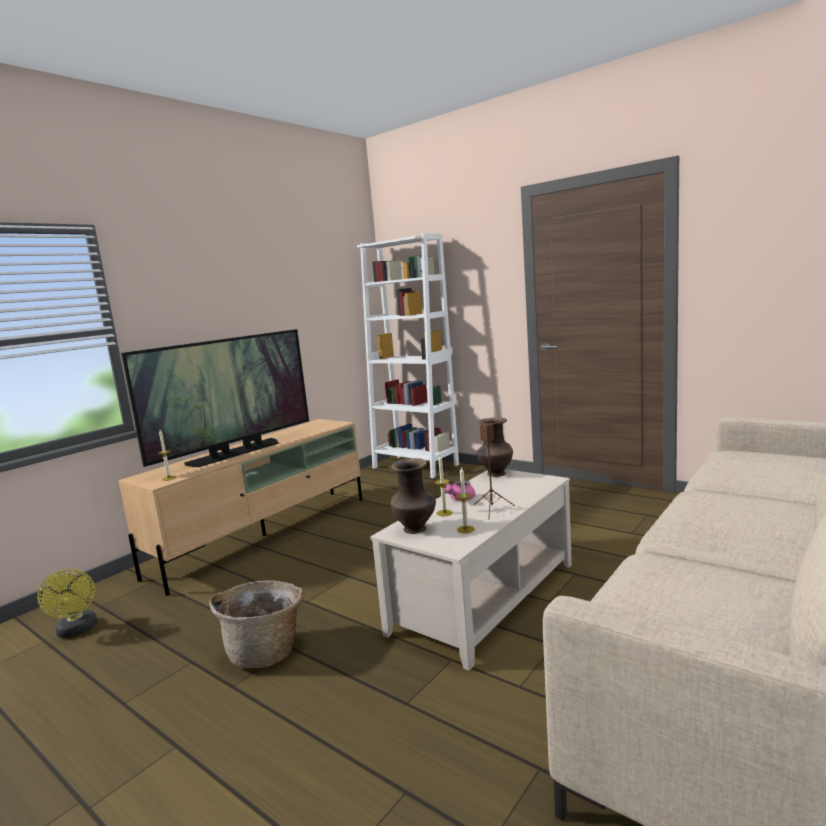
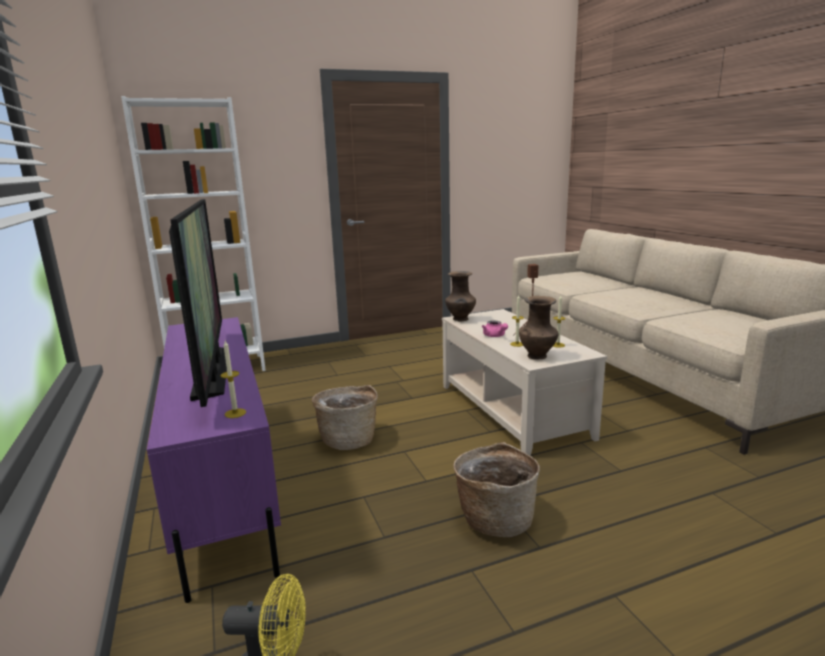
camera: 60 degrees left, 5 degrees up
(266, 535) = (224, 477): beige tv stand -> purple tv stand
(348, 549) = (348, 440): none -> basket

